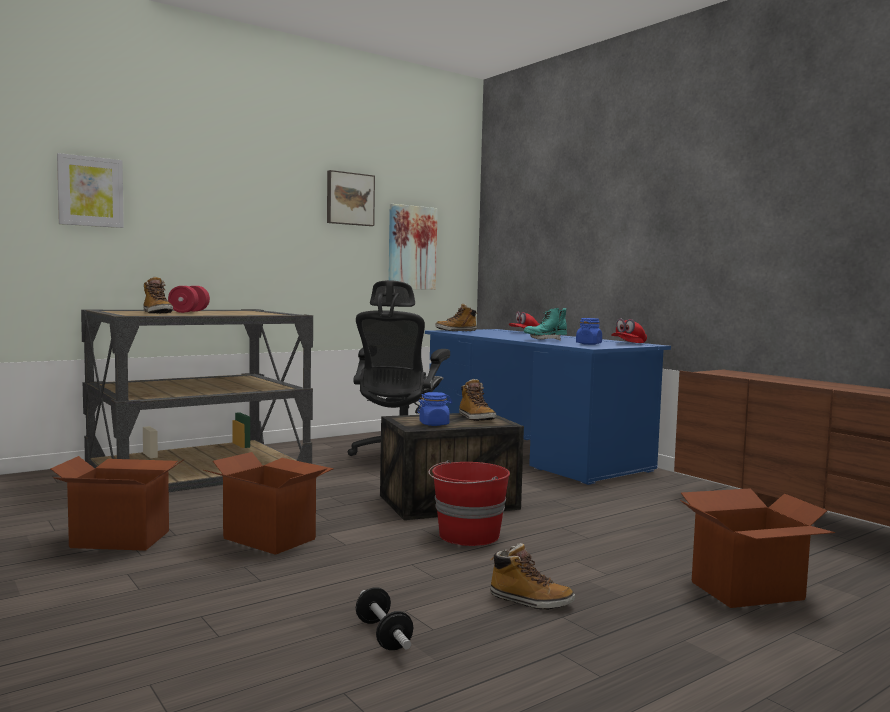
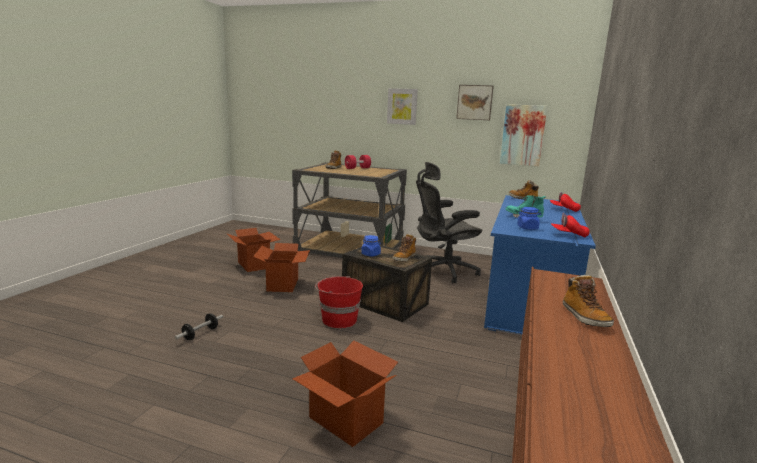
camera: 55 degrees right, 10 degrees up
(90, 191) = (332, 106): picture -> picture (402, 106)
(530, 601) = (264, 355): boot -> boot (584, 317)

